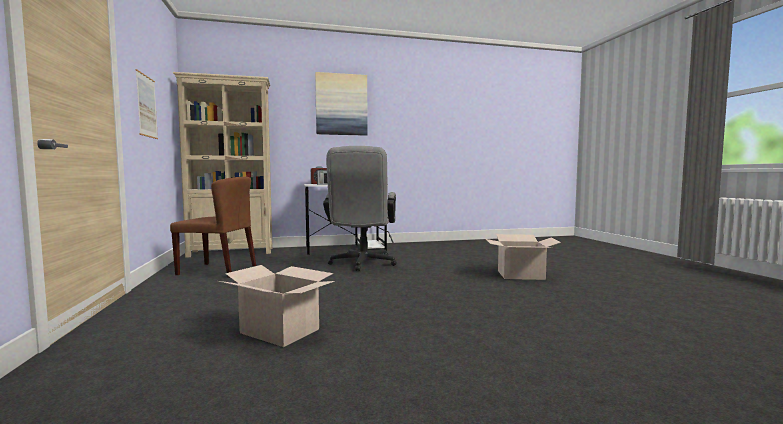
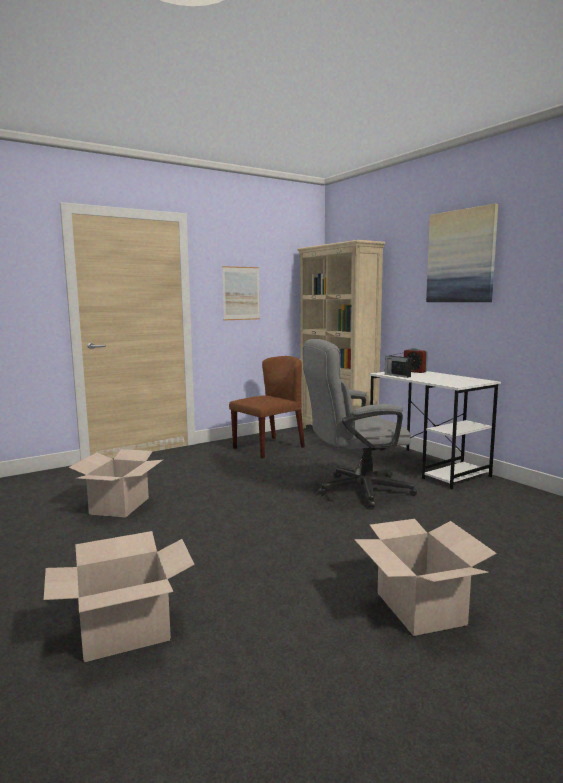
camera: 70 degrees right, 5 degrees up
(218, 270) = (269, 447): brown chair -> brown chair turned 120 degrees counterclockwise
(542, 335) = (125, 631): none -> cardboard box

